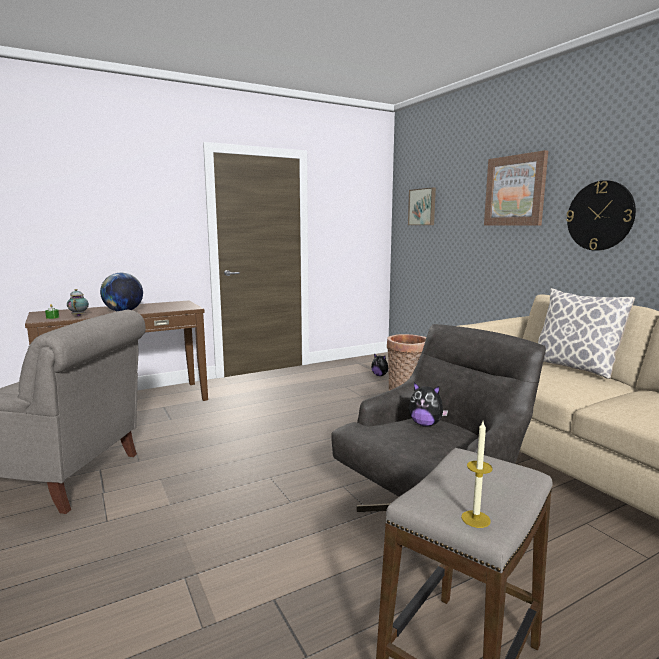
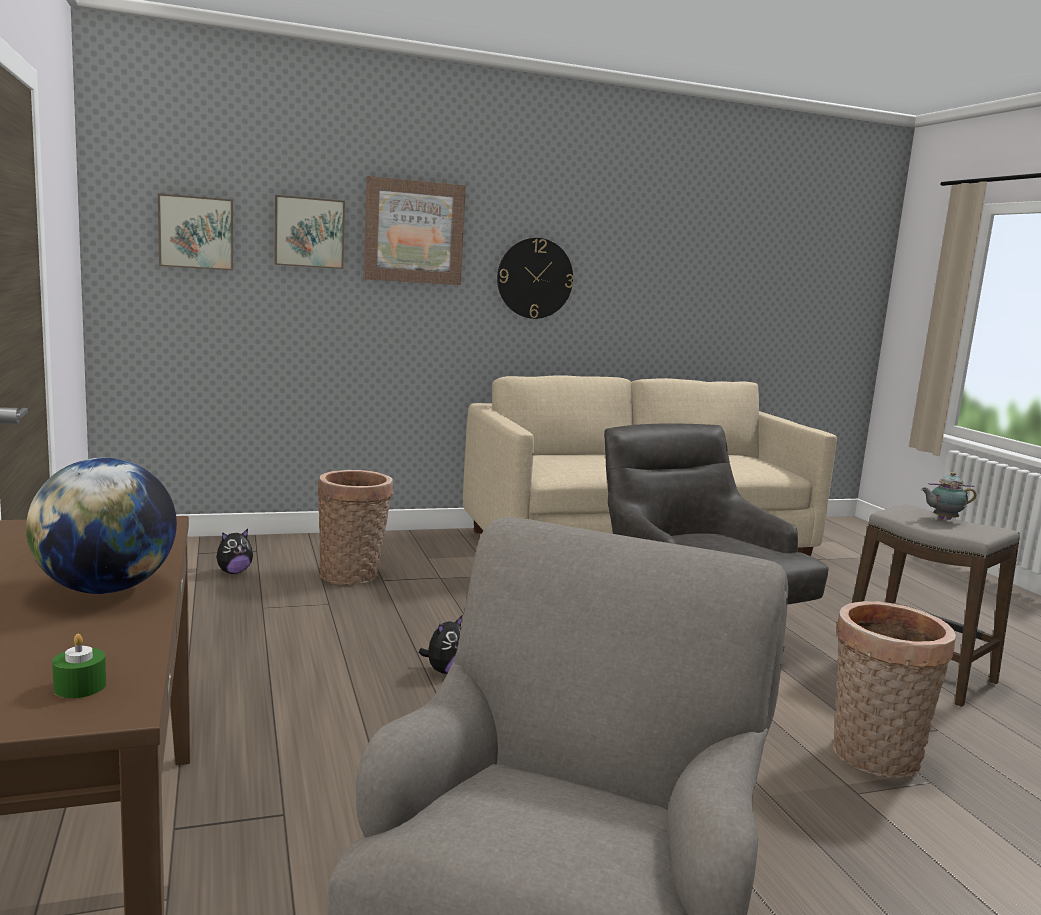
camera: 80 degrees left, 0 degrees up
(79, 315) = (104, 645): teapot -> teapot (943, 519)
(236, 594) = (873, 759): none -> basket
(425, 424) = (698, 539): plush toy -> plush toy (445, 670)
(464, 200) = (309, 232): none -> picture
(475, 519) = (990, 527): candle -> none
(573, 367) = (585, 454): pillow -> none

